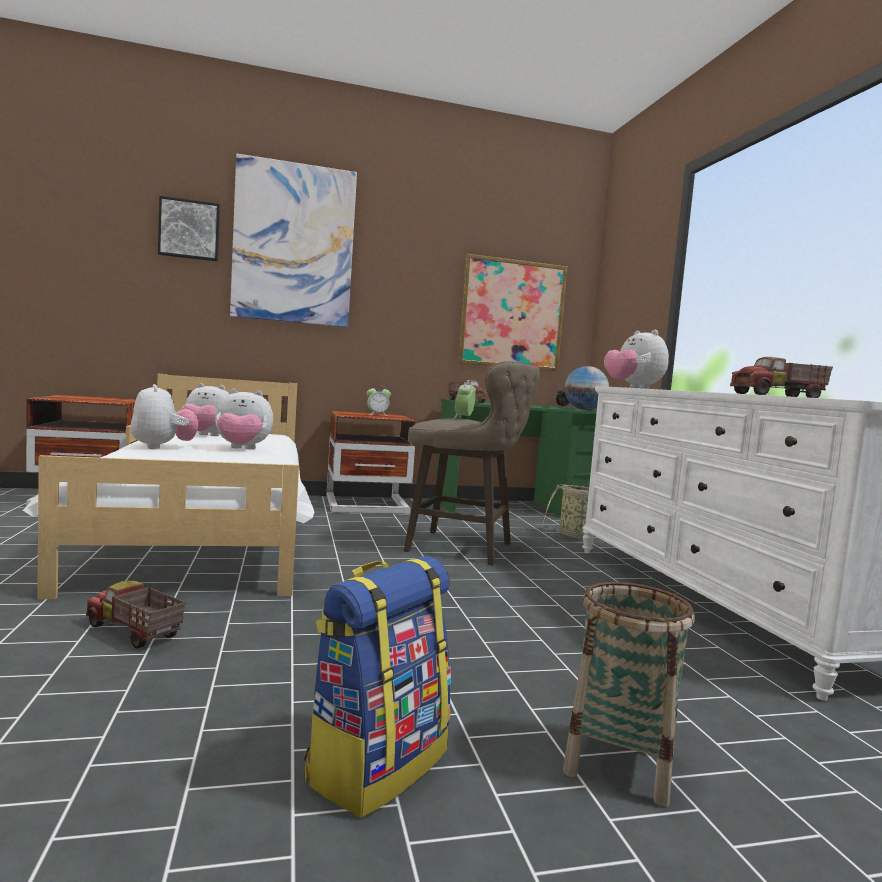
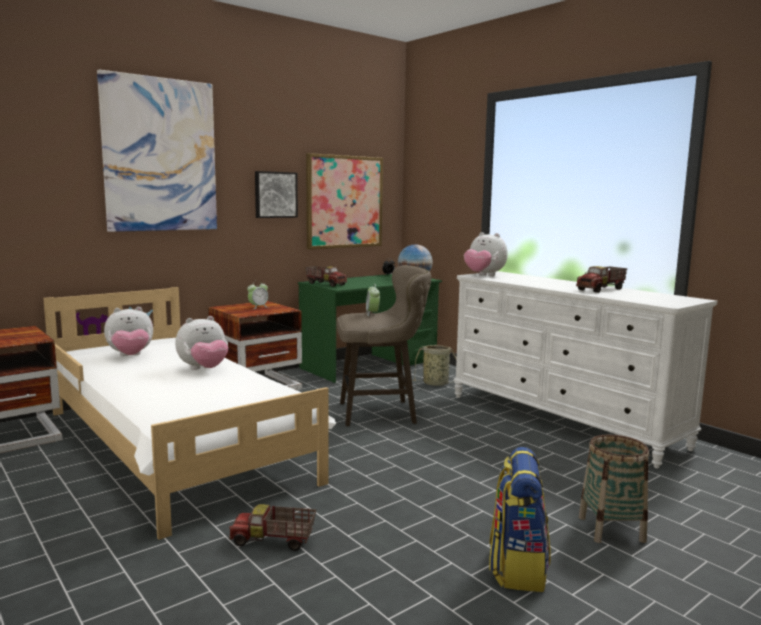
camera: 25 degrees left, 5 degrees up
(163, 447) = (144, 382): plush toy -> none
(189, 230) = (57, 148): picture -> picture (275, 194)

